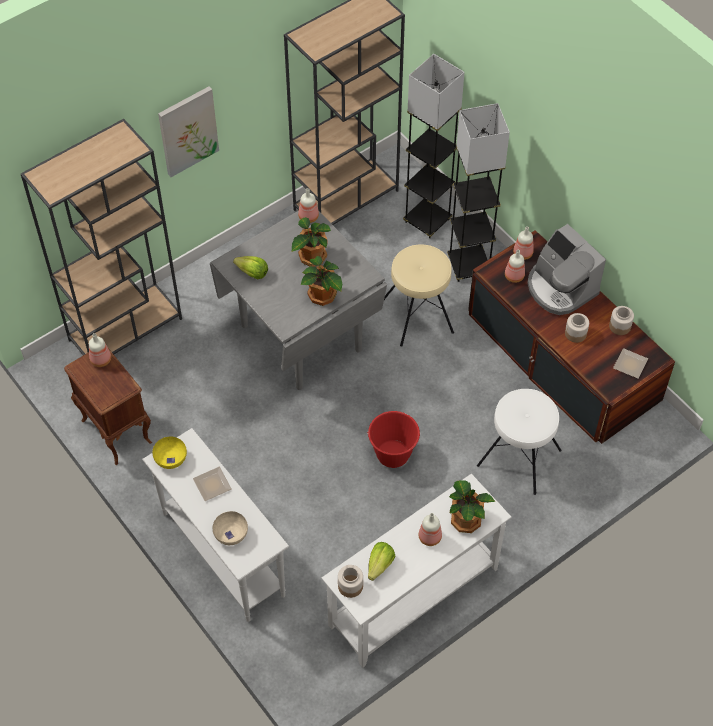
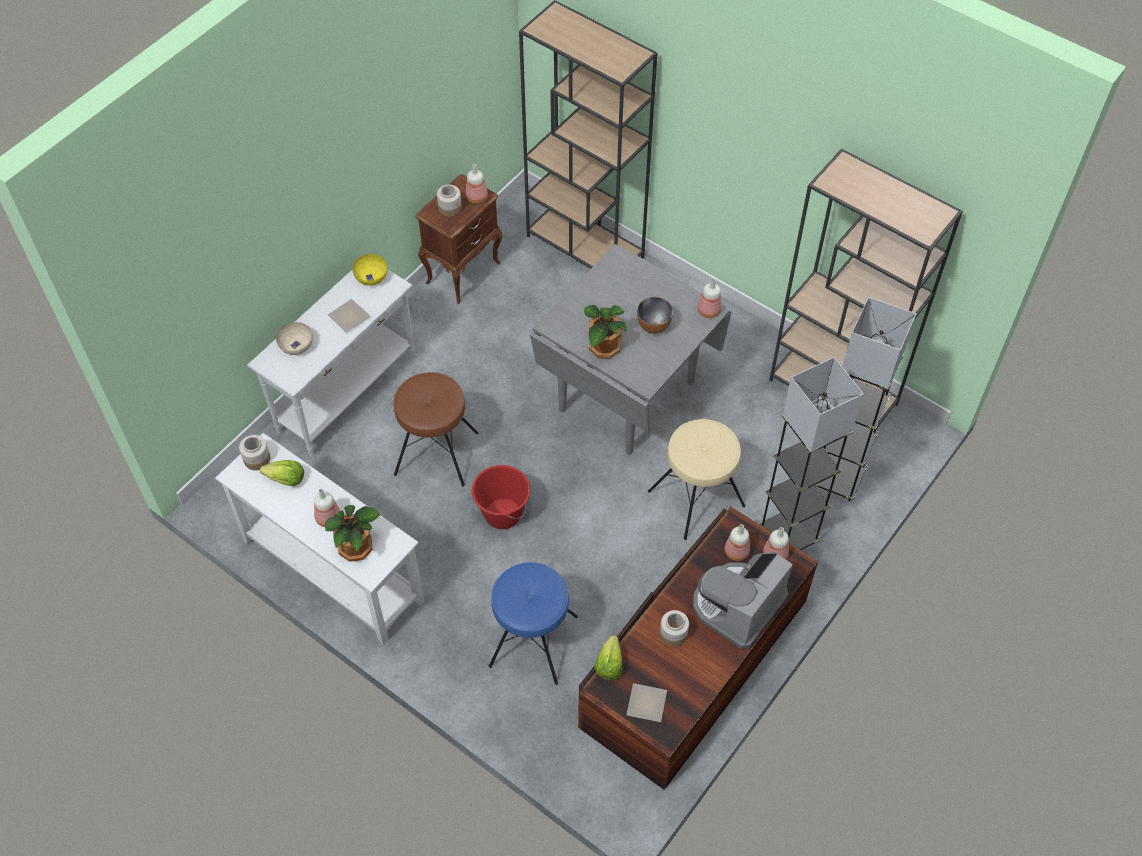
camera: 75 degrees right, 0 degrees up
(188, 131) = (720, 140): picture -> none
(252, 273) = (613, 280): lettuce -> lettuce (609, 665)
(311, 257) = (653, 326): potted plant -> bowl
(313, 492) = (436, 452): none -> brown stool
(519, 458) = (532, 641): white stool -> blue stool
(620, 326) = (702, 683): jar -> jar (450, 208)

